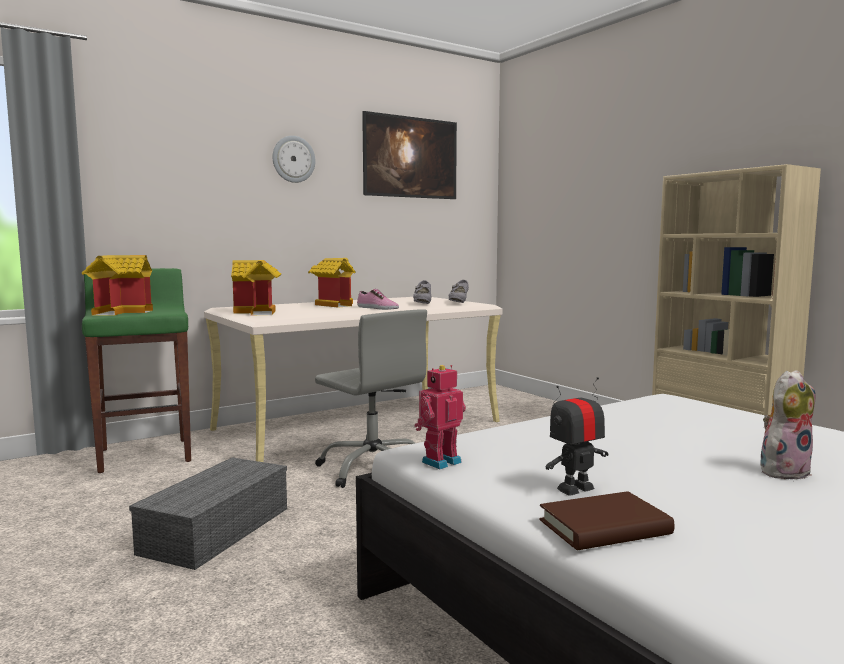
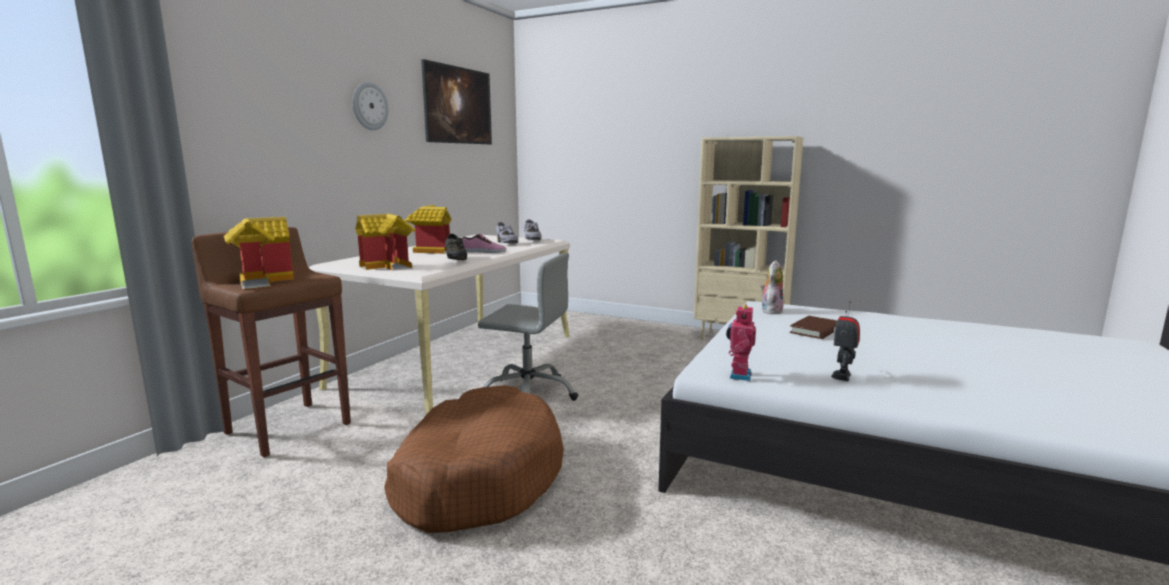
camera: 30 degrees left, 5 degrees up
(145, 455) = (287, 428): green stool -> brown stool
(216, 531) = (477, 477): grey storage box -> brown dog bed
(329, 312) = (456, 260): none -> black shoe
(604, 527) = (900, 396): brown book -> brown book (815, 330)
(783, 471) = (904, 343): plush toy -> plush toy (770, 311)

